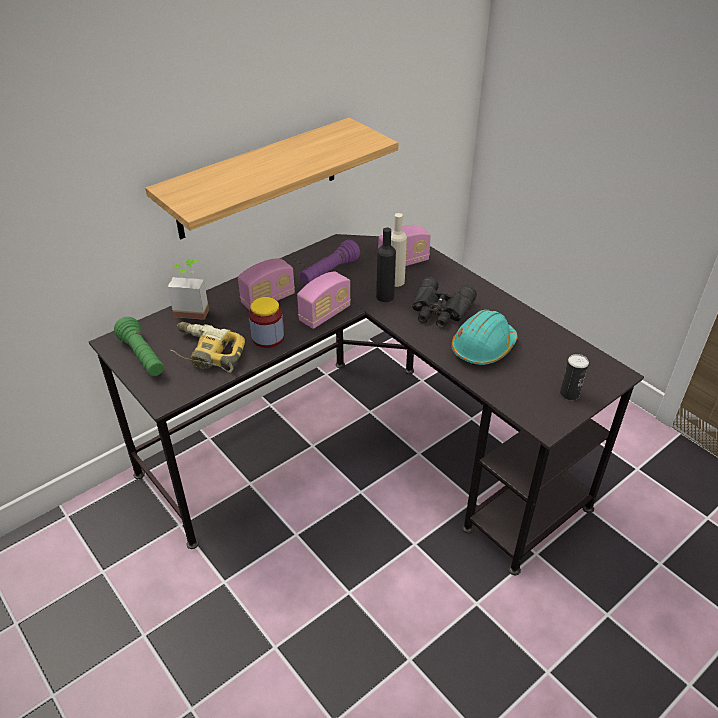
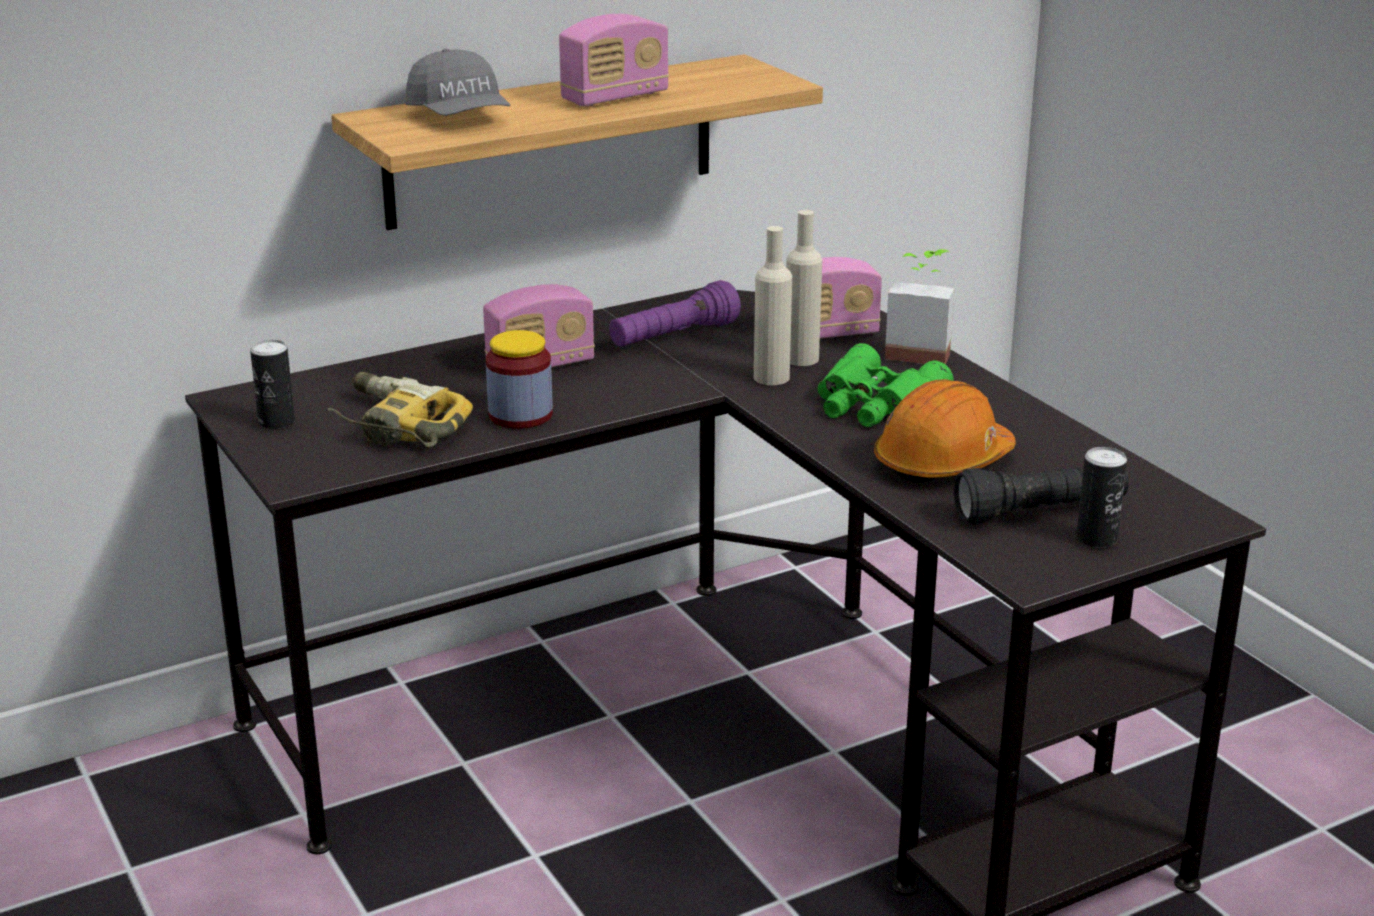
camera: 10 degrees right, 15 degrees down
(142, 357) = (276, 422): green flashlight -> can
(193, 309) = (393, 367): potted plant -> potted plant (919, 352)
(216, 184) = (460, 116): none -> grey cap
(325, 314) = (643, 393): radio -> radio (615, 97)
(385, 296) = (771, 378): black bottle -> beige bottle
(440, 310) = (875, 404): black binoculars -> green binoculars
(483, 348) = (942, 462): turquoise hard hat -> orange hard hat
(538, 378) = (1040, 512): none -> black flashlight

